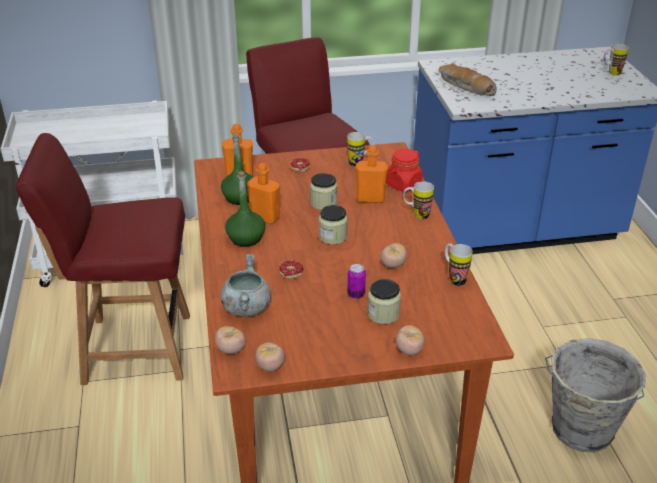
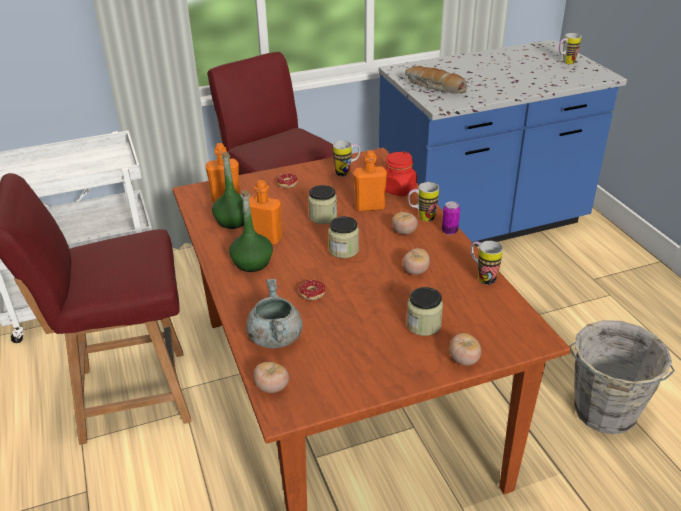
camera: 10 degrees left, 0 degrees up
(270, 366) = (321, 400): tomato -> tomato (404, 232)
(356, 294) = (388, 307): can -> can (449, 231)

